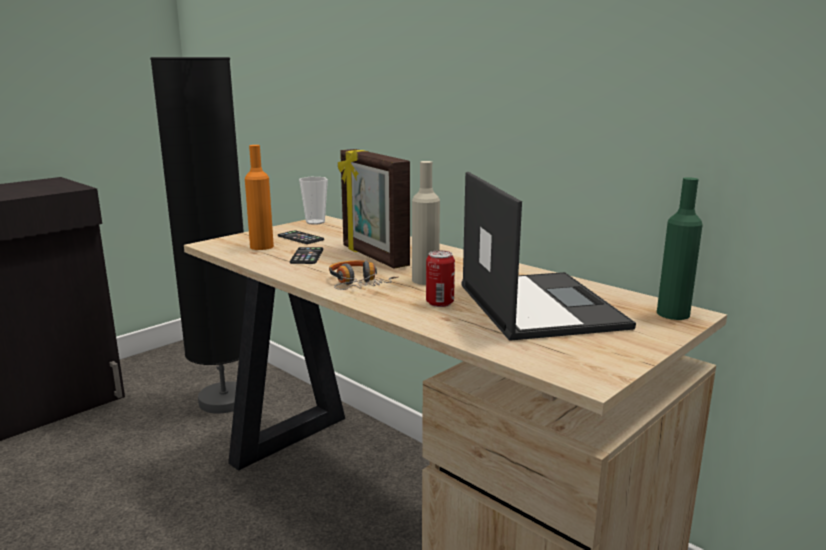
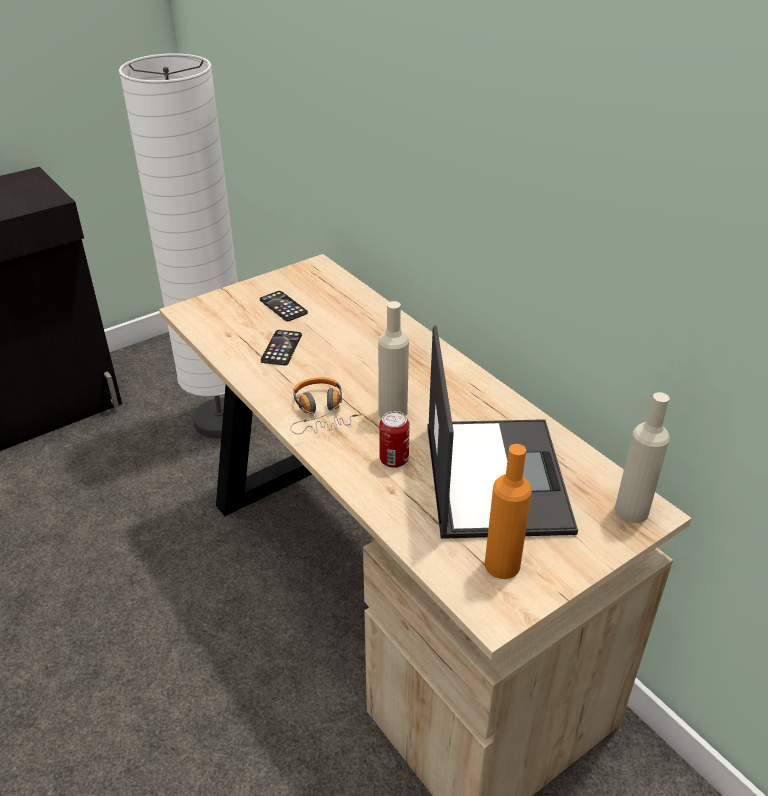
camera: 10 degrees right, 20 degrees up
(224, 401) = (220, 421): black floor lamp -> white floor lamp
(261, 246) = (238, 322): orange bottle -> orange bottle (502, 565)
(315, 222) = (307, 270): cup -> none
(373, 257) = (351, 356): picture frame -> none
(673, 314) = (631, 510): green bottle -> beige bottle

